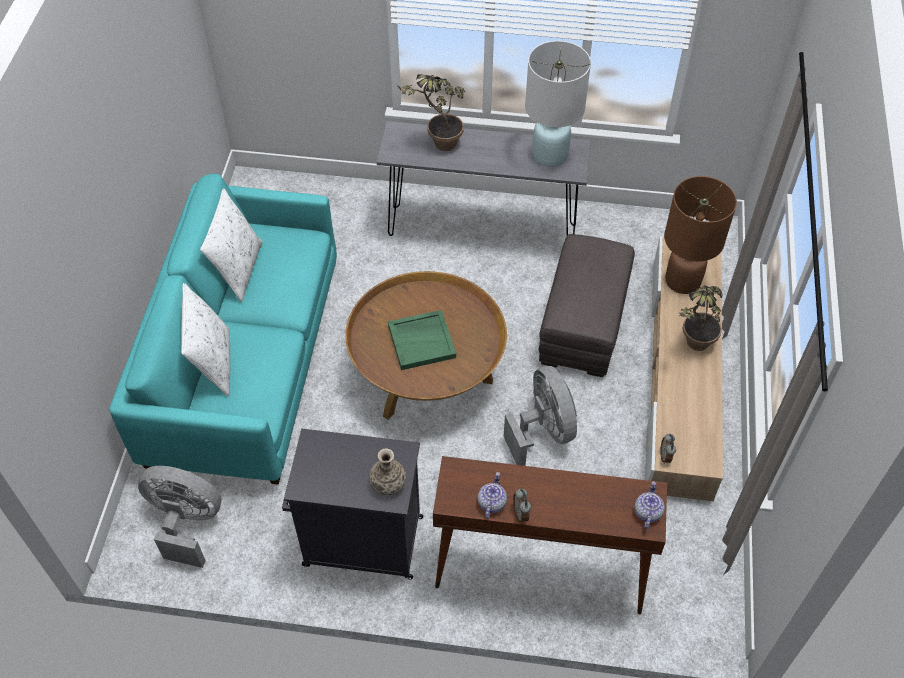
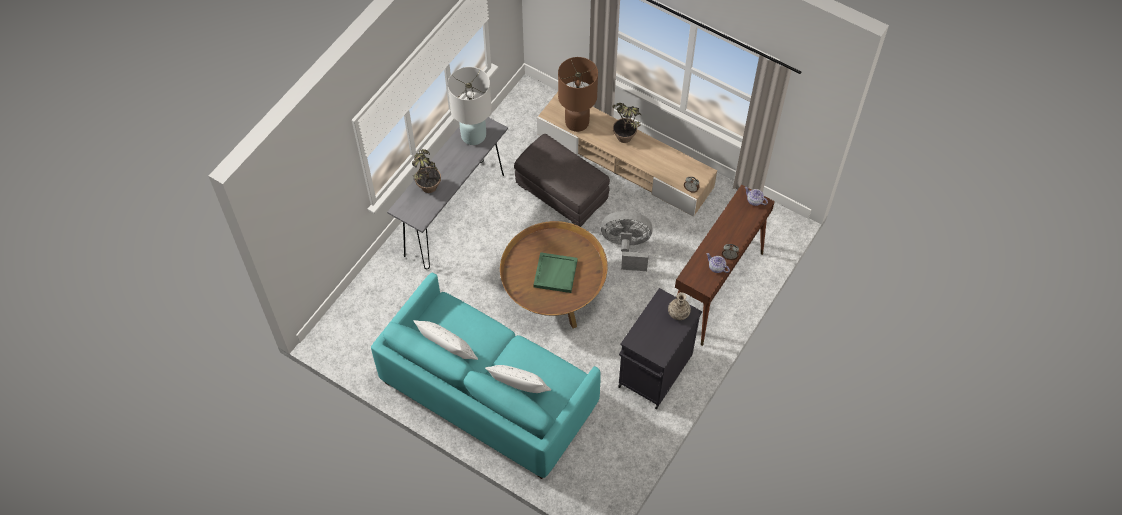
camera: 65 degrees left, 5 degrees up
(186, 523) = (595, 465): grey fan -> none

